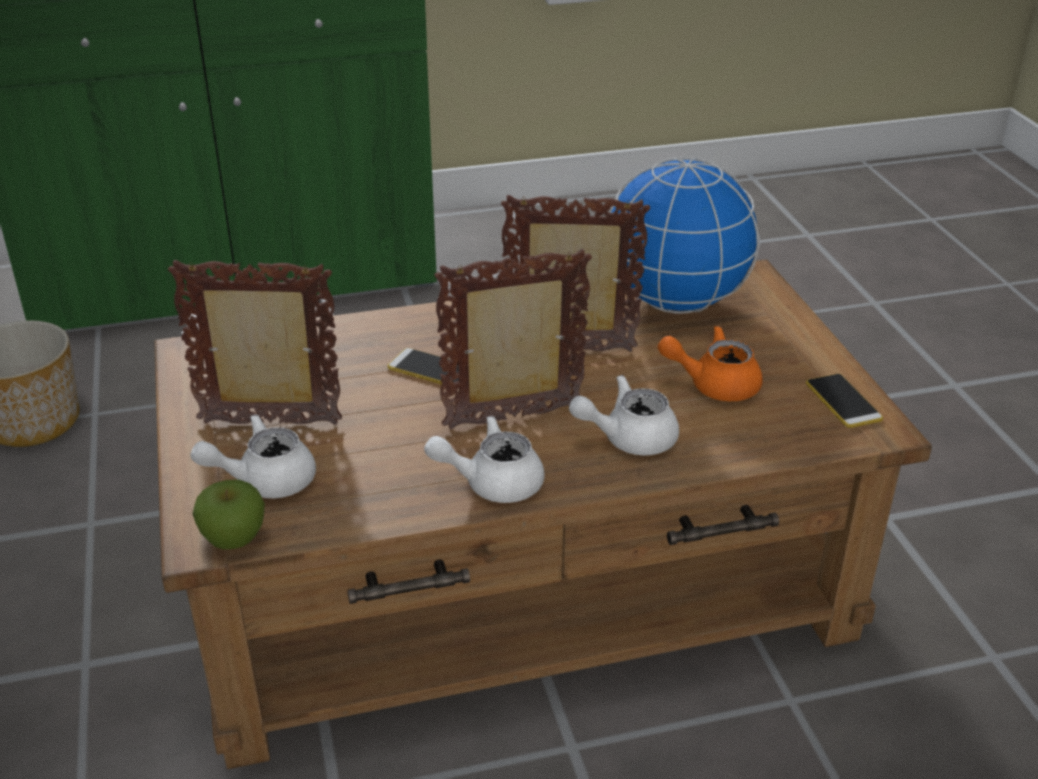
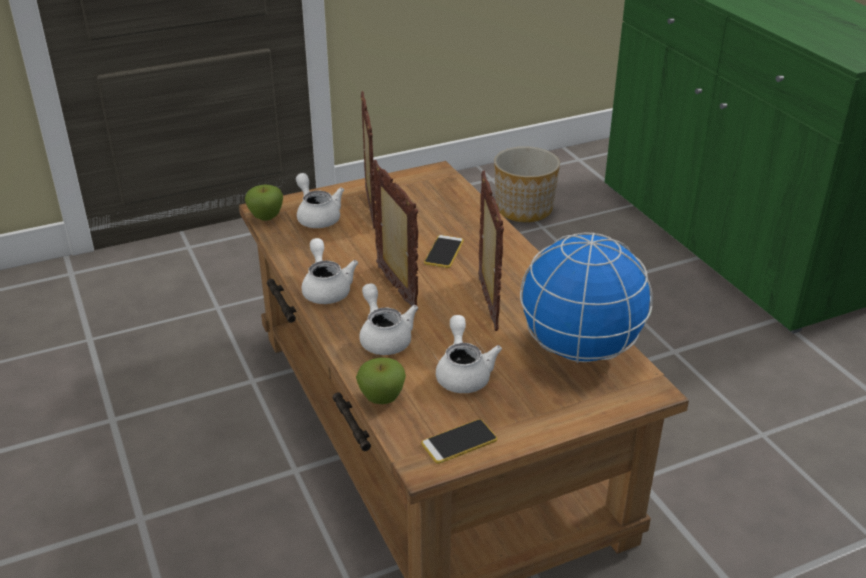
camera: 80 degrees right, 0 degrees up
(713, 384) = (463, 373): orange teapot -> white teapot
(762, 451) = (381, 398): none -> apple

